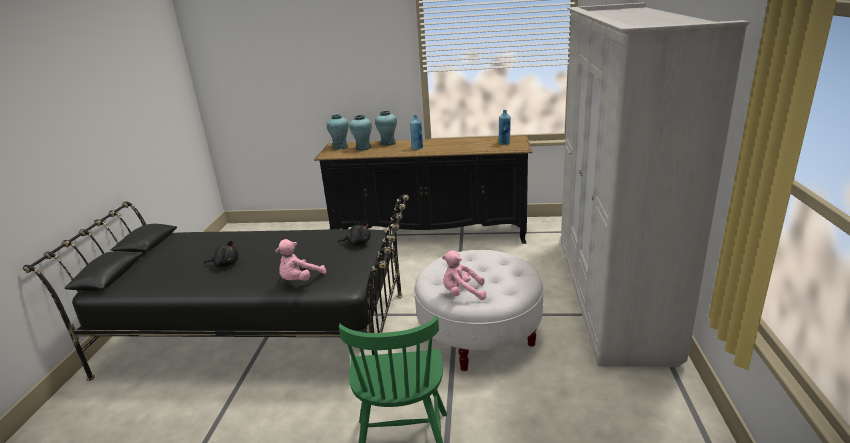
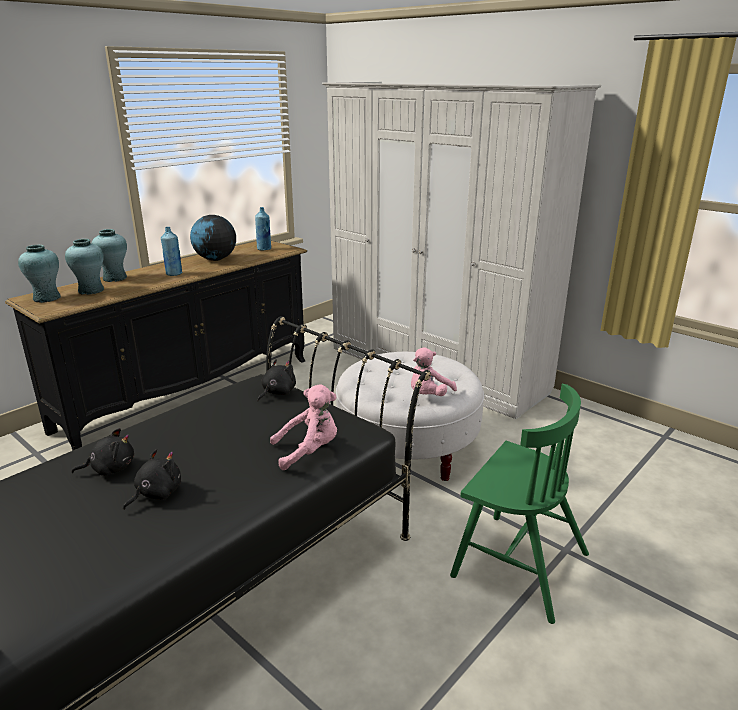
camera: 55 degrees left, 0 degrees up
(237, 244) = (110, 468): none -> black plush toy
(300, 280) = (309, 451): pink plush toy -> pink plush toy turned 90 degrees counterclockwise
(459, 144) = (215, 259): none -> globe

